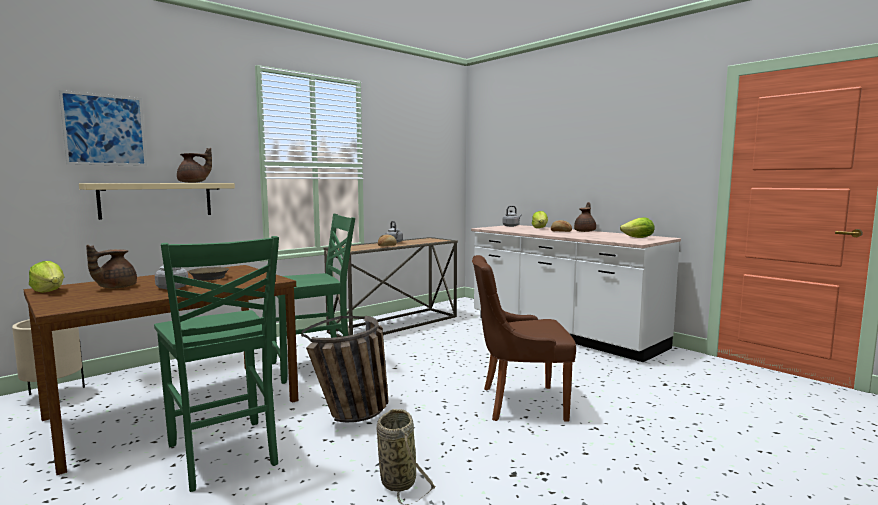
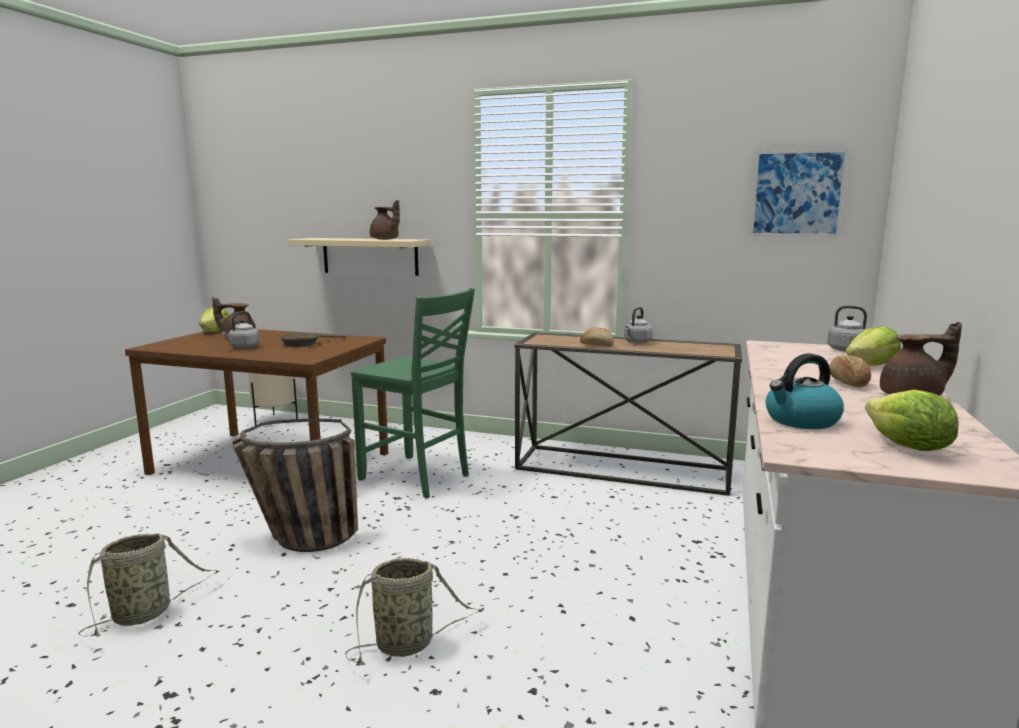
camera: 60 degrees right, 5 degrees up
(105, 130) = (330, 186): picture -> picture (797, 193)
(224, 455) = (187, 513): green chair -> none
(519, 403) = (408, 644): brown chair -> basket
(603, 238) = (801, 421): none -> kettle

